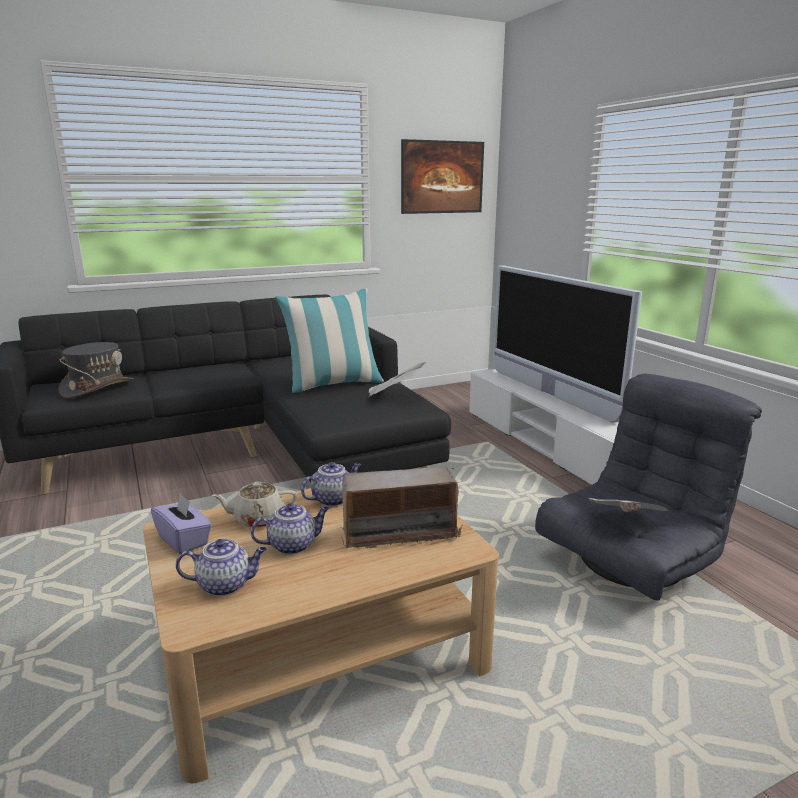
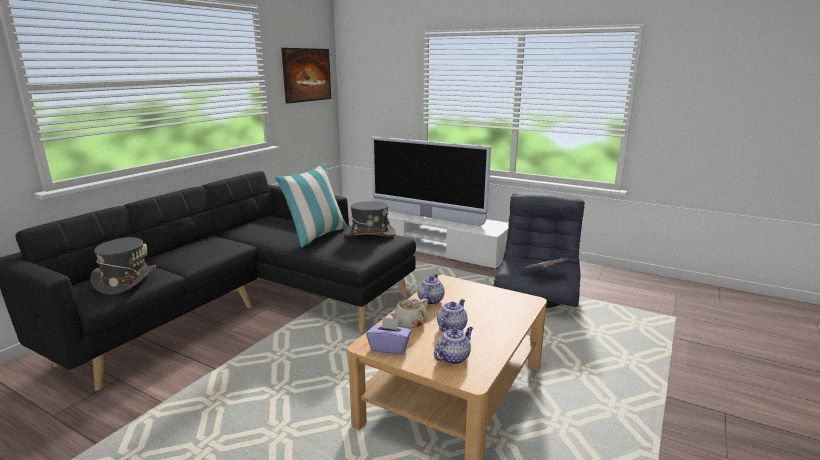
camera: 35 degrees left, 0 degrees up
(395, 395) = (370, 234): newspaper -> grey hat
(399, 533) = (490, 304): radio -> none

